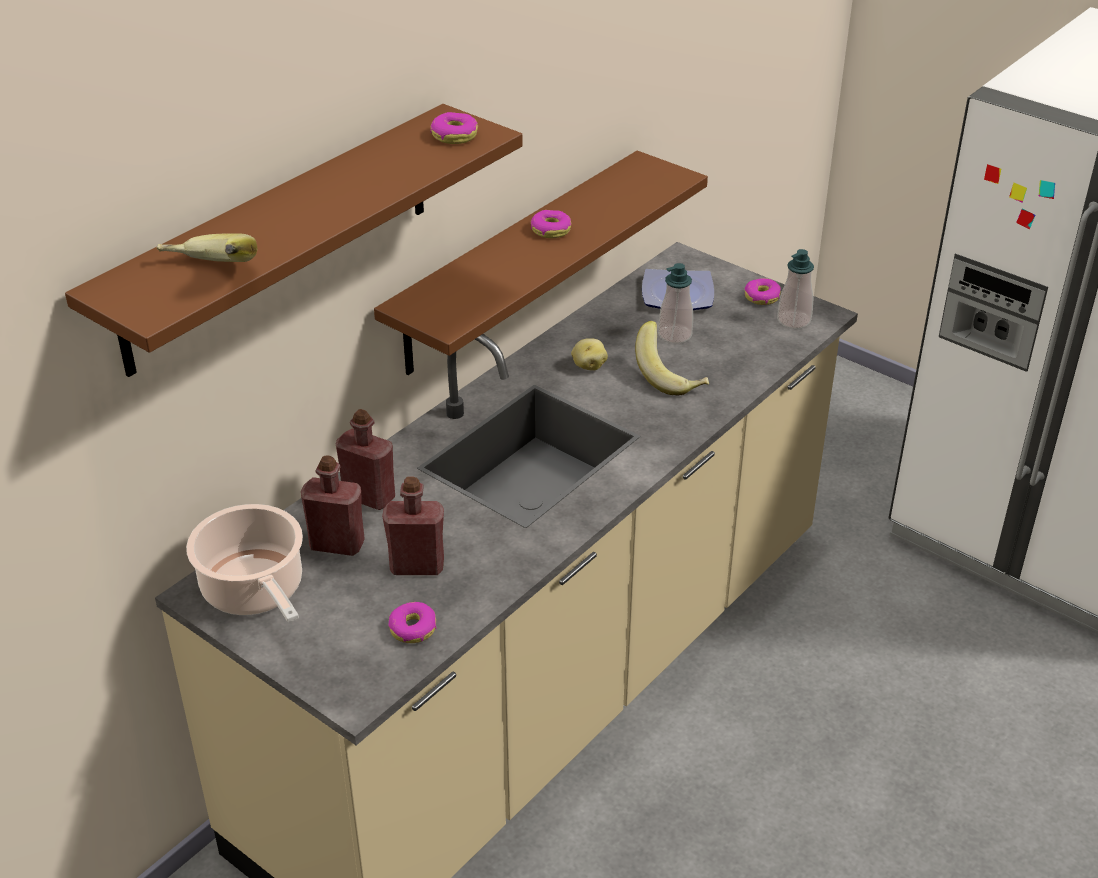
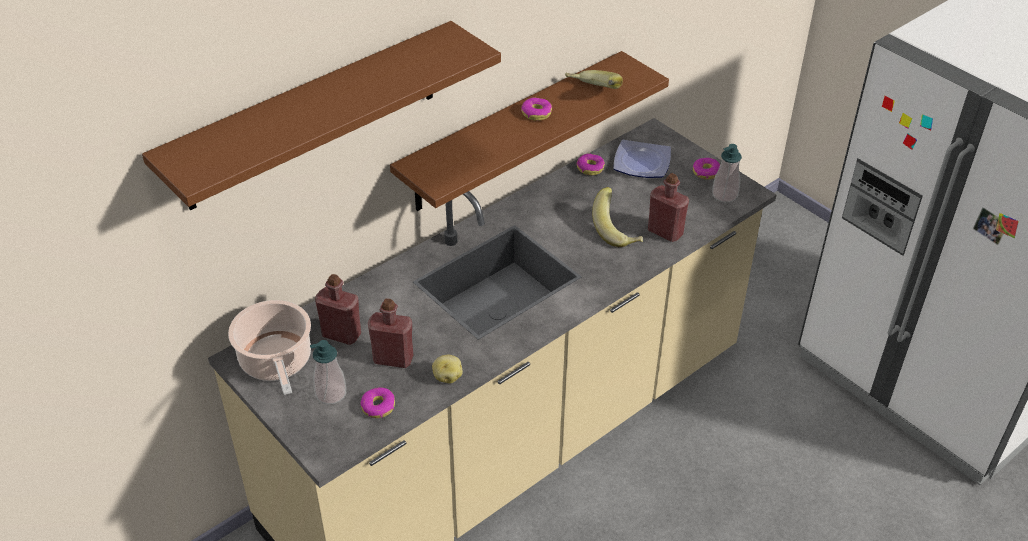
camera: 10 degrees right, 5 degrees up
(209, 276) = (242, 151): banana -> banana (592, 93)
(369, 497) = (373, 300): red bottle -> red bottle (665, 232)
(454, 135) = (450, 50): donut -> donut (590, 168)
(589, 366) = (559, 214): potato -> potato (447, 376)
(675, 335) = (630, 197): soap dispenser -> soap dispenser (331, 394)

